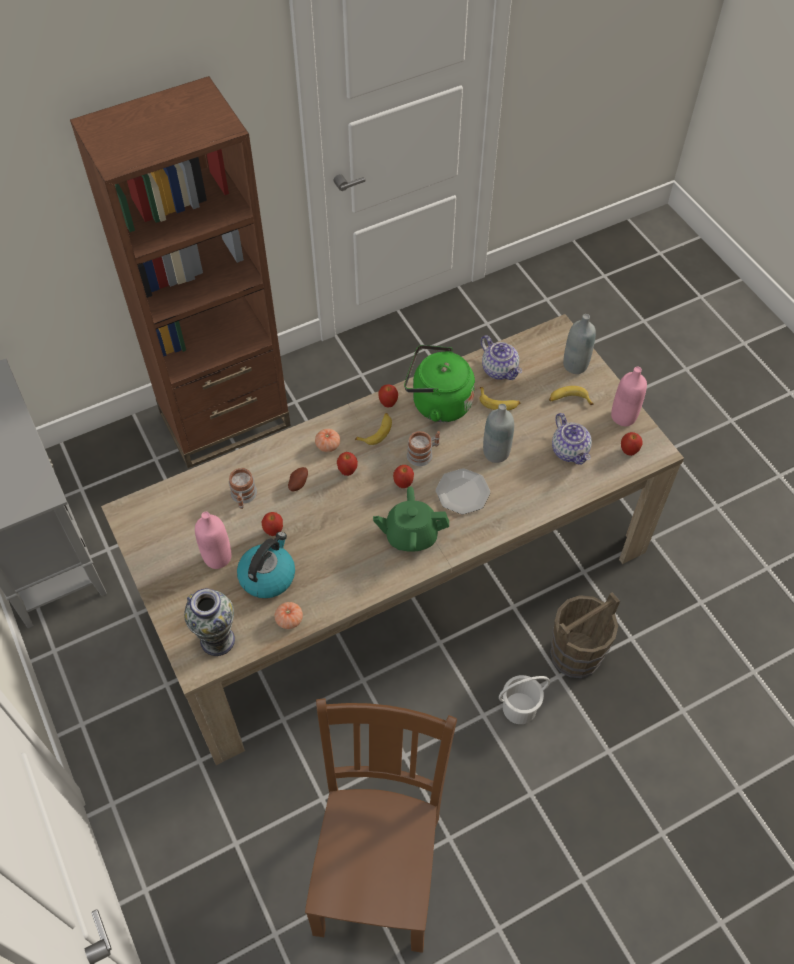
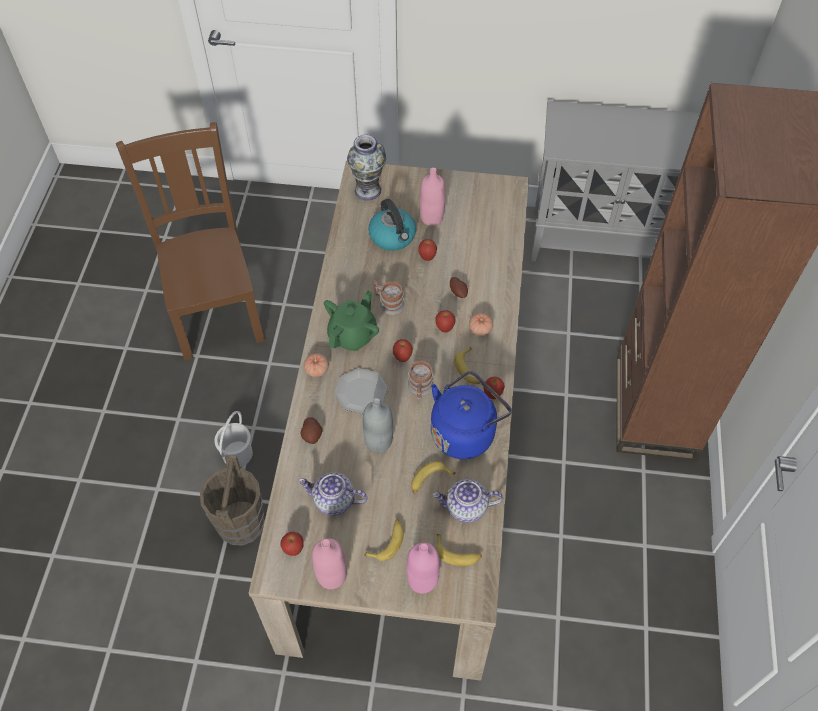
camera: 125 degrees right, 0 degrees up
(243, 497) = (472, 254): mug -> mug (388, 303)
(289, 620) = (349, 232): tomato -> tomato (317, 369)
(379, 869) = (216, 309): brown chair -> brown chair turned 150 degrees counterclockwise
(437, 403) = (465, 431): green kettle -> blue kettle
(531, 501) = (312, 435): none -> potato
(538, 357) = (457, 553): none -> banana
(575, 365) = (422, 580): grey bottle -> pink bottle

